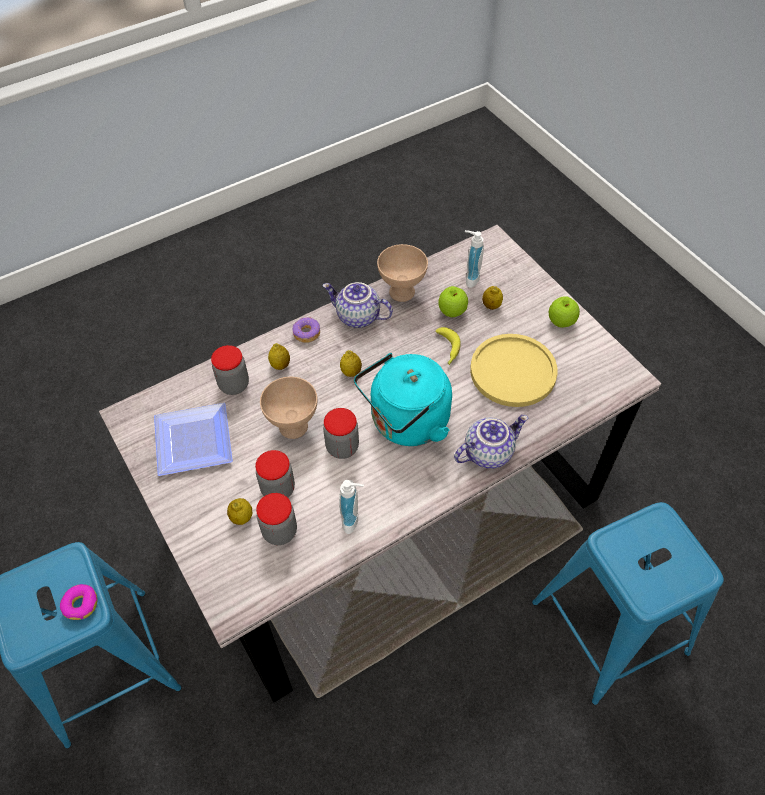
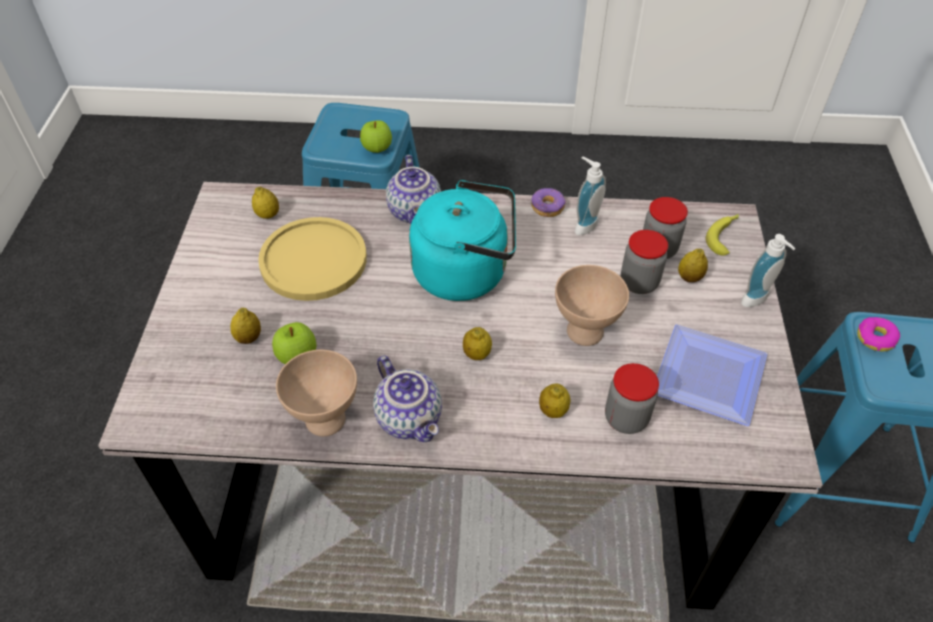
camera: 145 degrees left, 5 degrees down
(306, 333) = (491, 434): donut -> donut (548, 207)
(342, 447) = (548, 285): jar -> none
(447, 349) = (350, 318): banana -> banana (724, 236)
(469, 278) = (228, 387): soap dispenser -> soap dispenser (758, 301)
(488, 451) = (416, 212): teapot -> teapot turned 105 degrees counterclockwise
(561, 322) = (205, 278): apple -> apple (377, 149)
(583, 385) = (268, 215): none -> lemon

